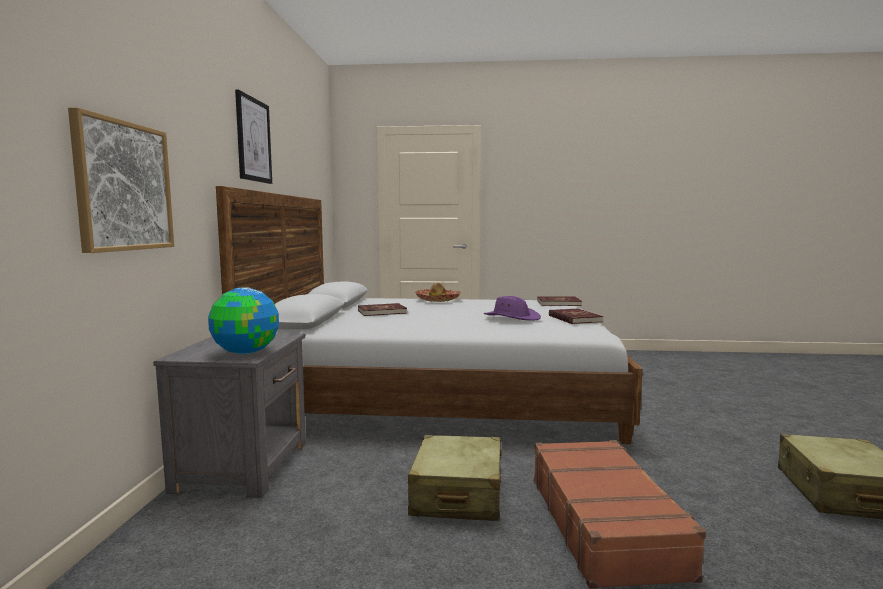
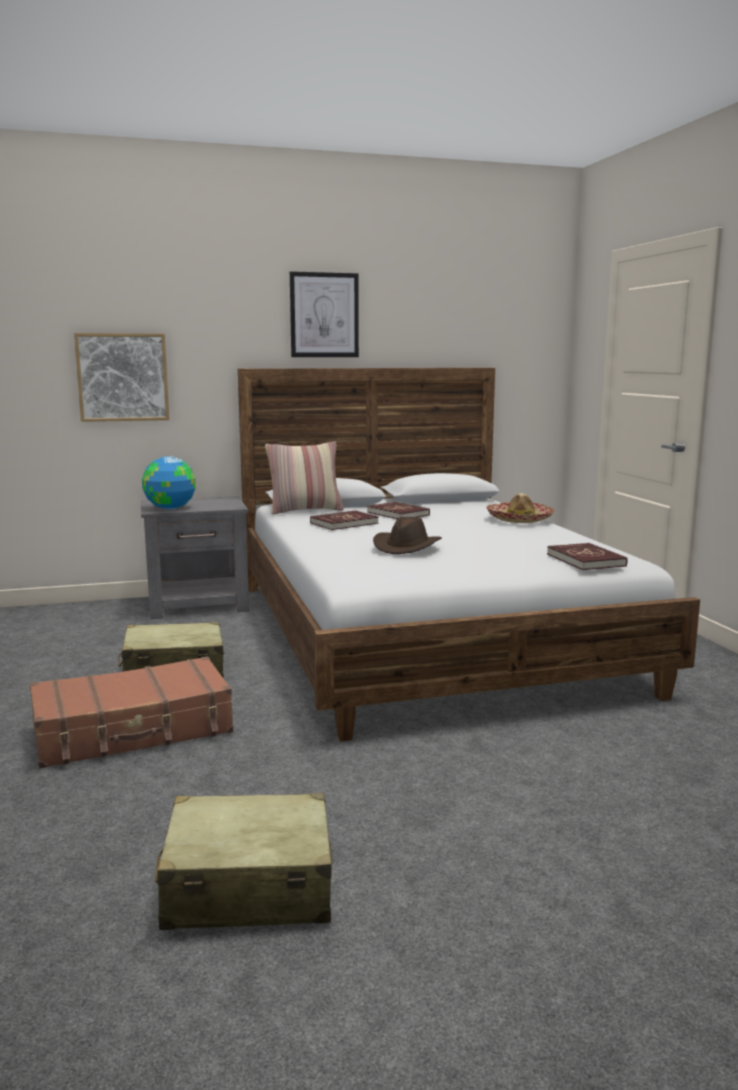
camera: 70 degrees right, 5 degrees up
(325, 325) = (305, 510): none -> pillow
(512, 317) = (406, 547): purple hat -> brown hat
(574, 319) = (450, 570): red book -> red book (344, 523)

